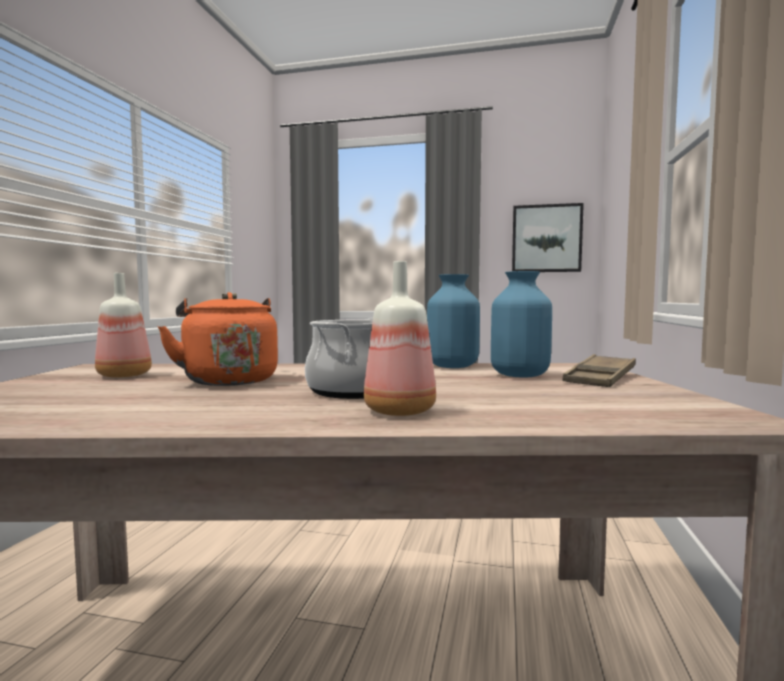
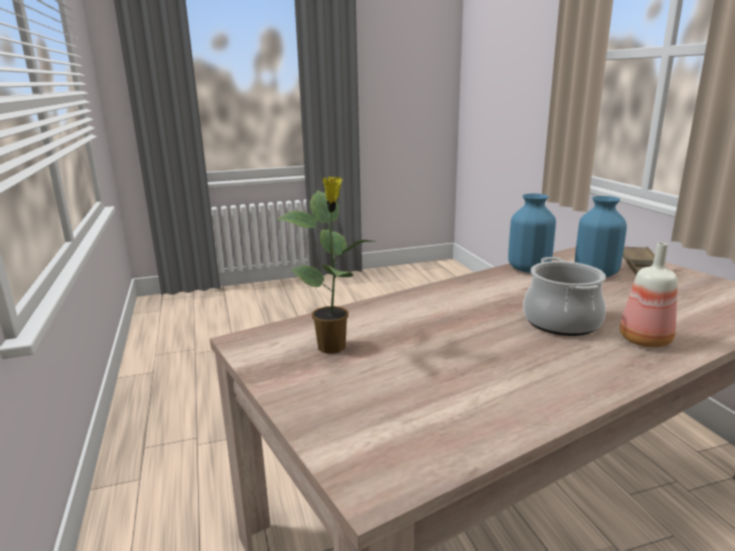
camera: 30 degrees left, 15 degrees up
(125, 375) = (333, 347): bottle -> potted plant
(228, 380) = (441, 332): orange kettle -> none
(546, 238) = (414, 85): picture -> none

